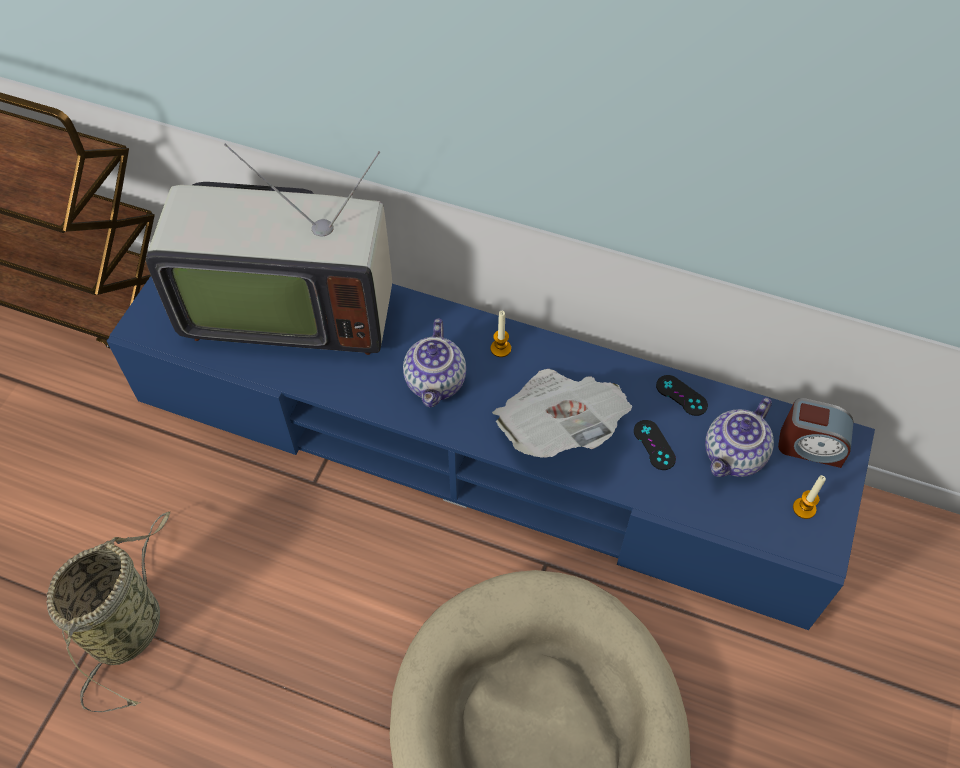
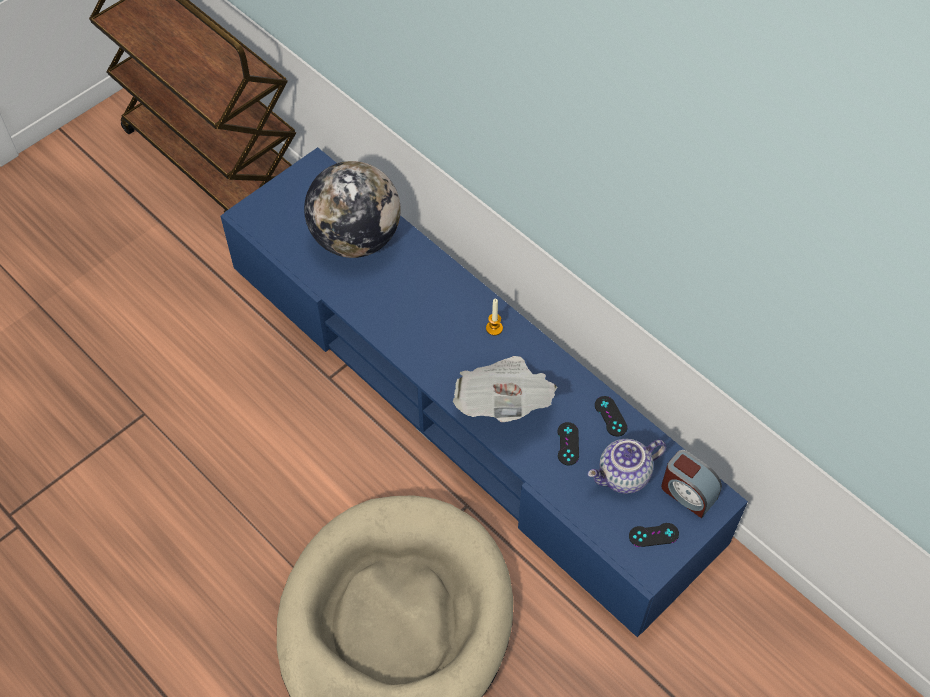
camera: 25 degrees right, 0 degrees up
(129, 624) = (157, 424): basket -> none
(287, 308) = (355, 238): television -> globe
(437, 383) = (433, 335): teapot -> none
(804, 508) = (653, 535): candle -> black game controller

